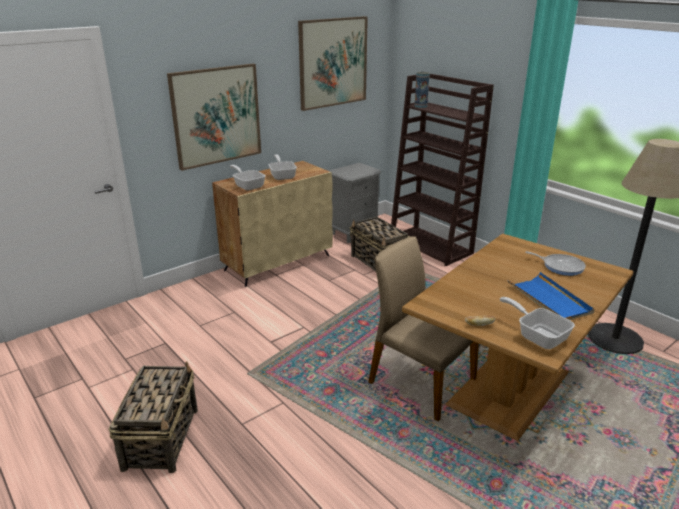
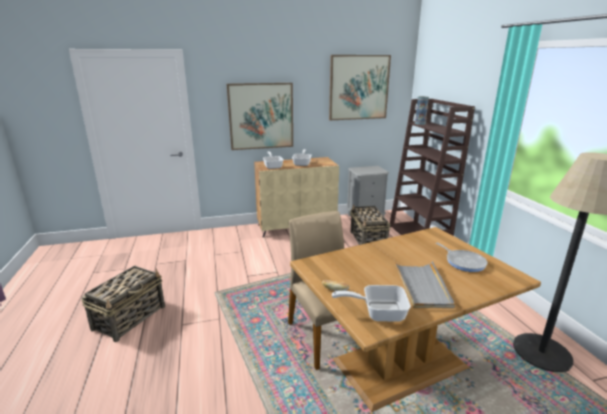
camera: 25 degrees right, 5 degrees down
(537, 335) = (378, 312): frying pan -> frying pan turned 75 degrees counterclockwise
(549, 300) = (422, 286): blue tray -> grey tray

